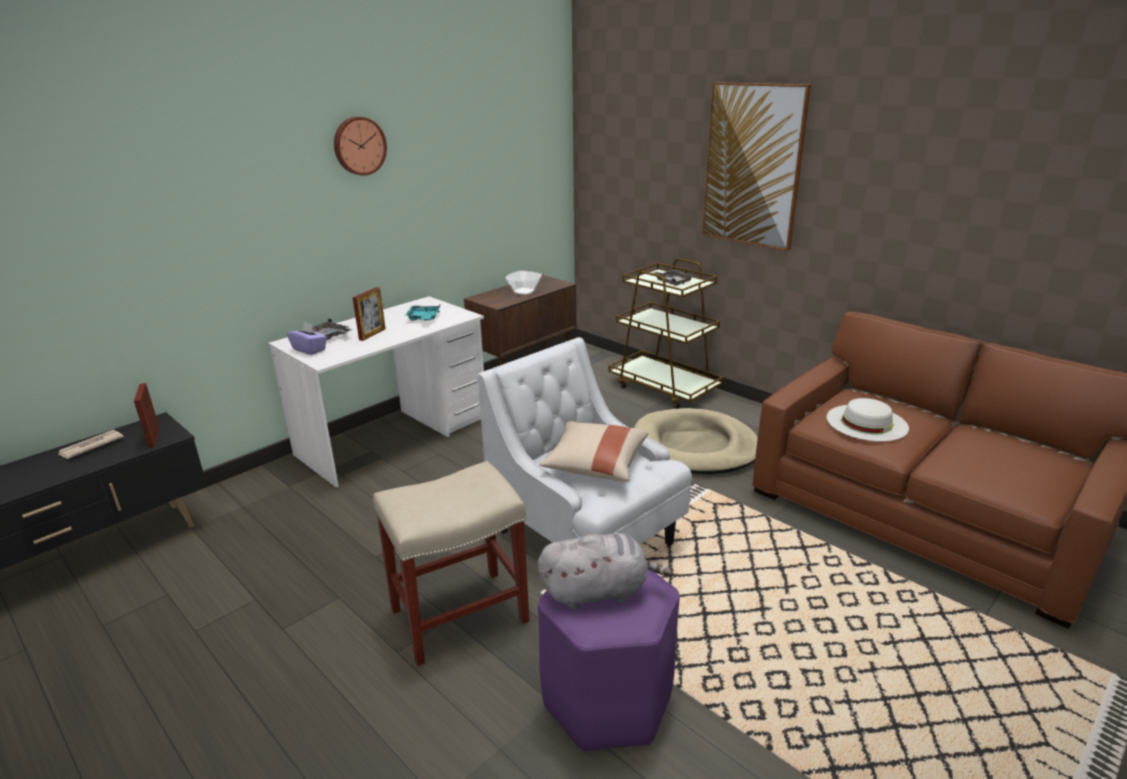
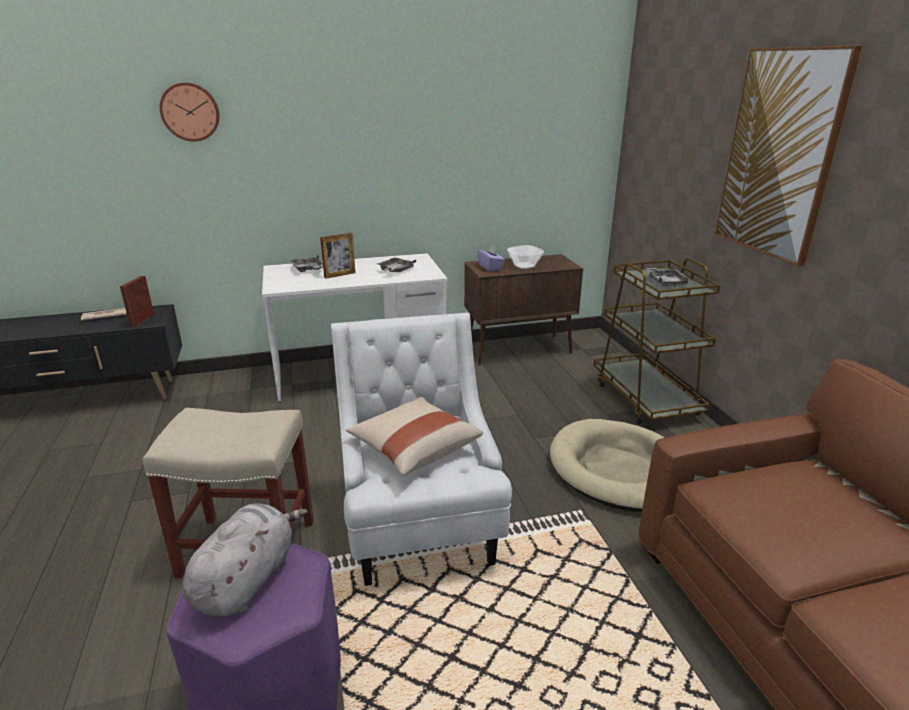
camera: 30 degrees right, 0 degrees up
(309, 349) = (280, 277): purple tissue box -> purple tissue box (490, 267)
(359, 146) = (368, 102): wall clock -> wall clock (190, 112)
(423, 318) = (395, 270): turquoise tray -> grey tray
(598, 591) = (247, 579): grey plush toy -> grey plush toy turned 90 degrees counterclockwise
(867, 422) = (785, 511): white hat -> none

